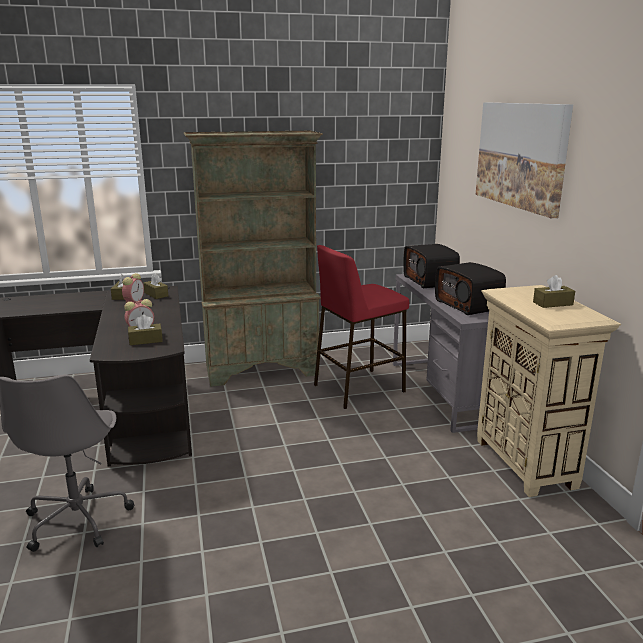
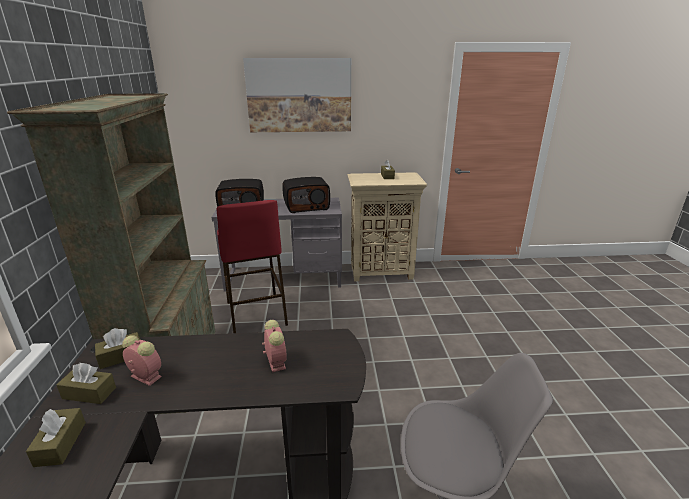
camera: 80 degrees left, 5 degrees up
(146, 340) = (308, 356): brown tissue box -> brown tissue box (60, 443)

